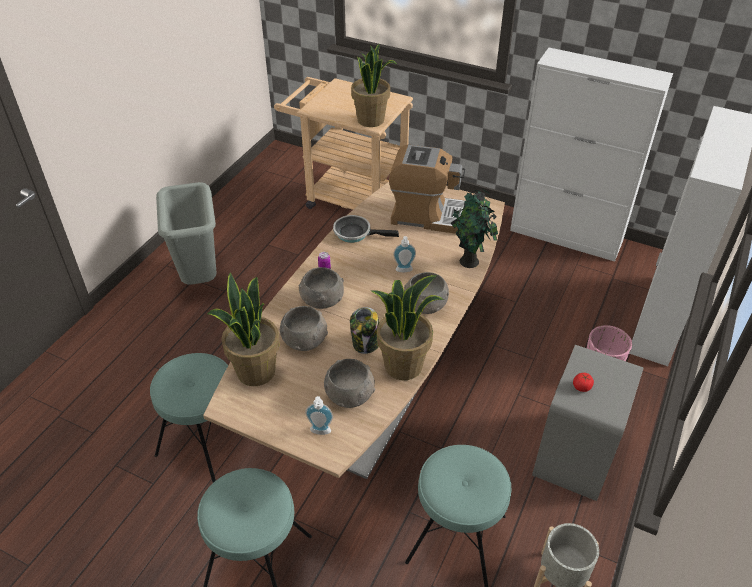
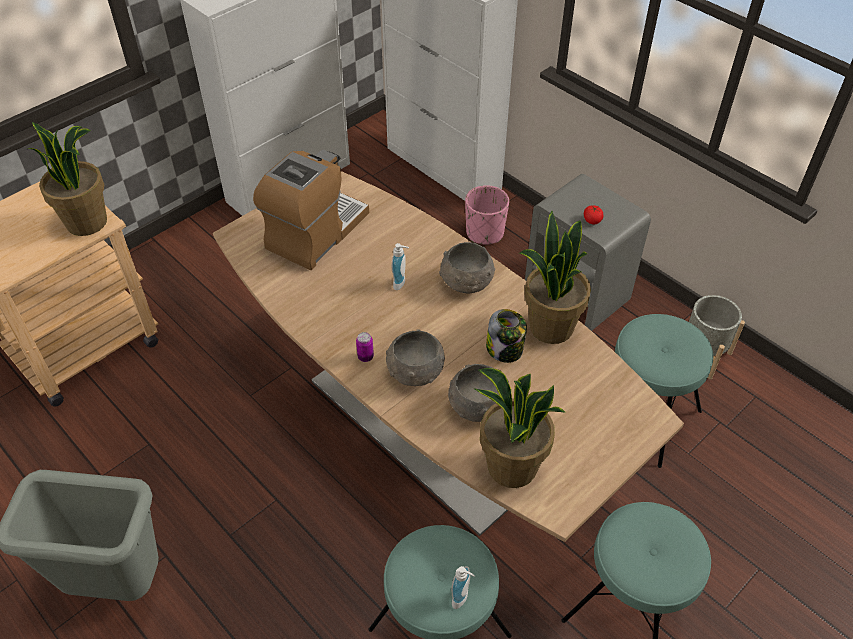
camera: 70 degrees left, 5 degrees up
(320, 432) = (624, 425): soap dispenser -> soap dispenser (462, 599)
(349, 394) = (577, 384): grey bowl -> none
(355, 233) = (307, 308): frying pan -> none
(470, 262) = (416, 225): potted plant -> none

